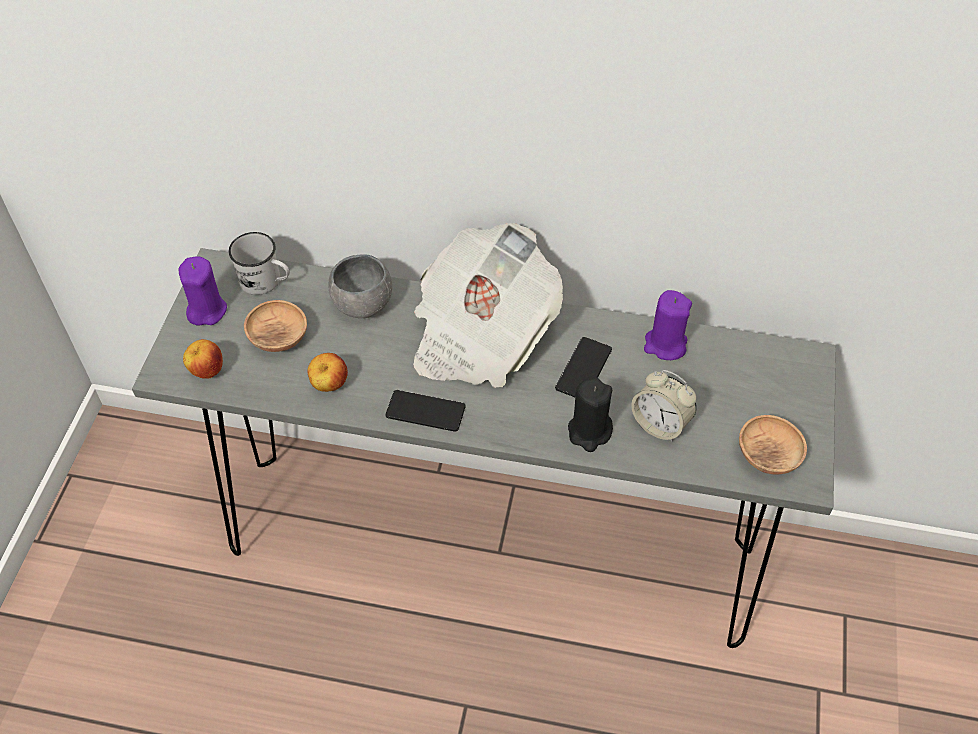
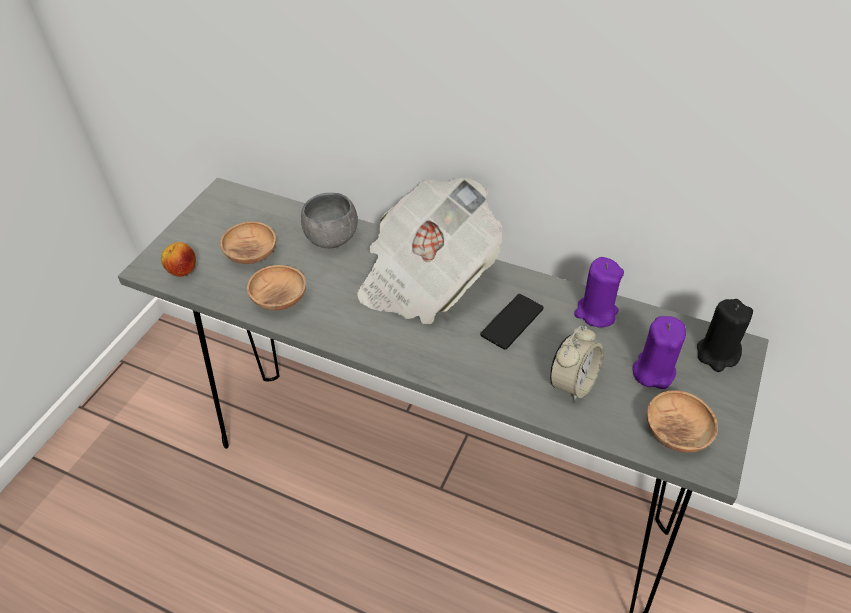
camera: 15 degrees right, 5 degrees down
(206, 310) = (202, 224): purple candle -> purple candle (653, 371)
(266, 282) = (258, 209): white mug -> none
(329, 385) = (279, 299): apple -> brown bowl
(425, 411) = (355, 335): phone -> none
(589, 432) = (502, 378): black candle -> black candle (717, 354)
(660, 424) = (573, 383): alarm clock -> alarm clock turned 105 degrees counterclockwise

